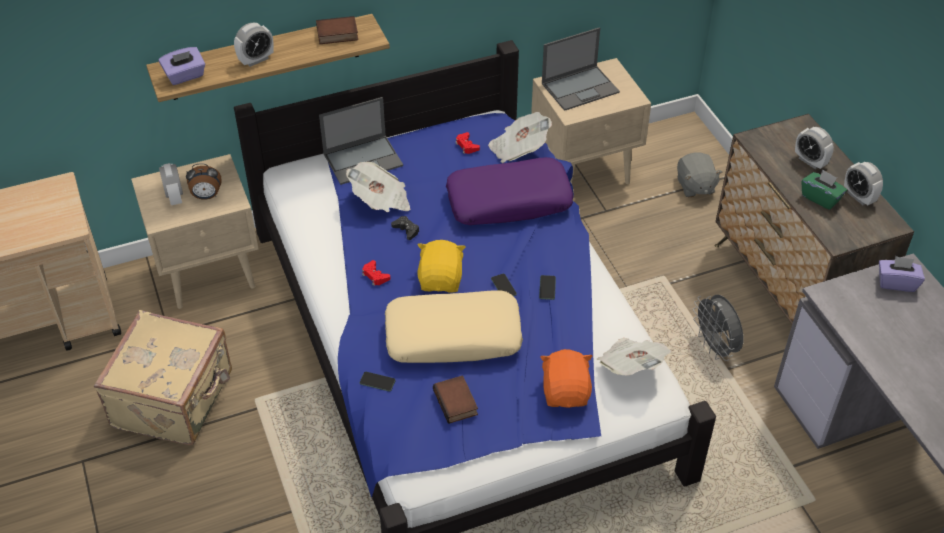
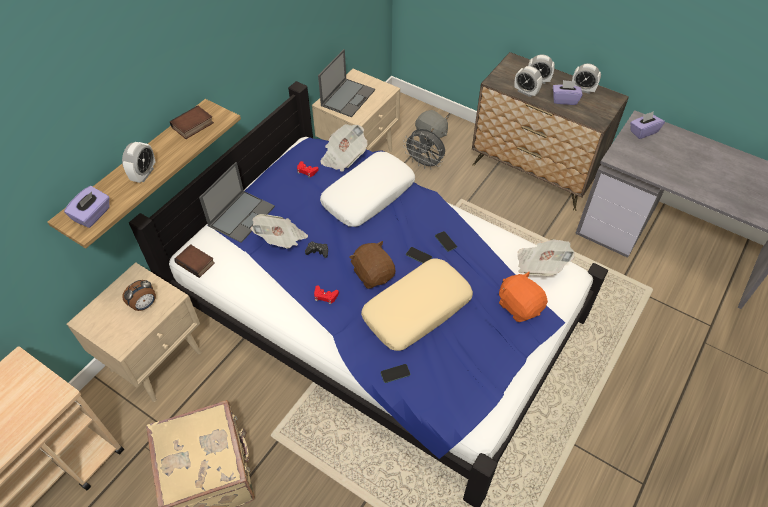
camera: 35 degrees left, 5 degrees up
(175, 197) = (118, 319): alarm clock -> alarm clock (526, 92)
(441, 280) = (373, 274): yellow plush toy -> brown plush toy
(457, 402) = (462, 355): book -> book (196, 263)
(509, 201) = (368, 195): purple pillow -> white pillow
(715, 347) = (525, 227): grey fan -> grey fan (424, 163)
(820, 198) = (564, 100): green tissue box -> purple tissue box

